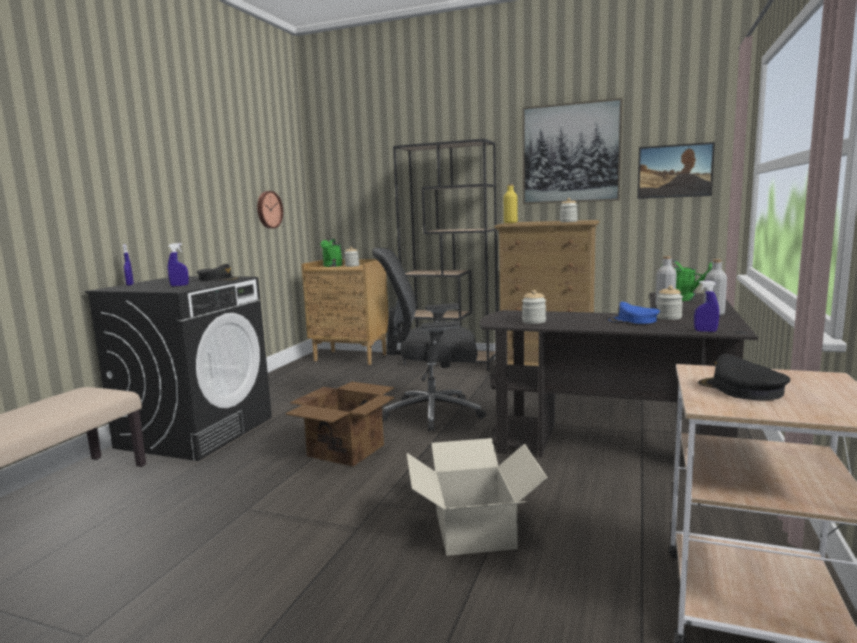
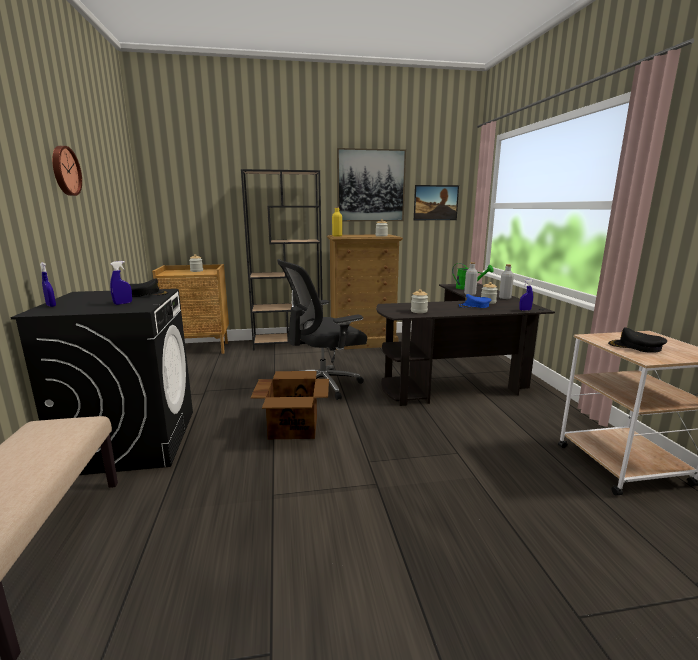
camera: 30 degrees left, 5 degrees up
(268, 209) = (120, 221): wall clock -> wall clock (64, 171)
(332, 266) = (176, 271): green watering can -> none
(473, 530) = (449, 462): cardboard box -> none

